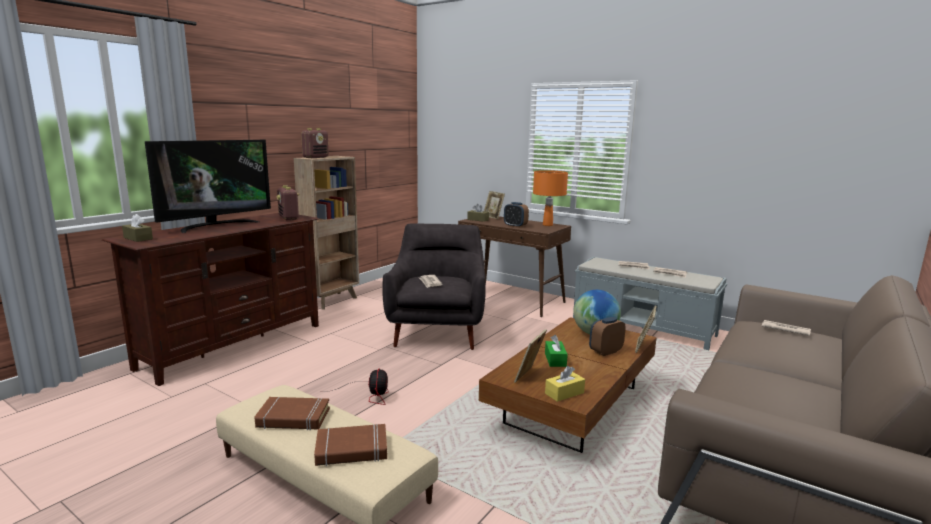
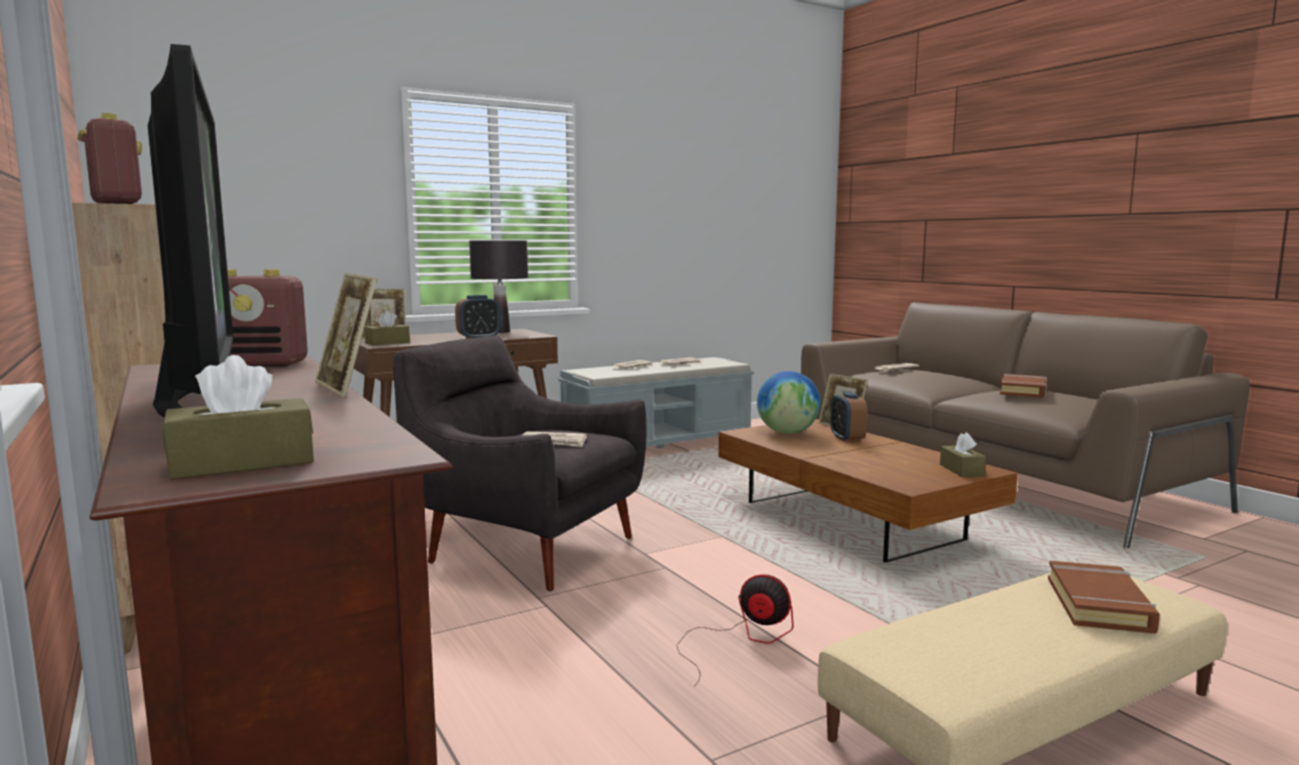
camera: 65 degrees left, 5 degrees down
(293, 418) = (995, 640): brown book -> brown book (1023, 391)
(529, 376) = (909, 475): picture frame -> picture frame (348, 388)
(547, 225) = (501, 332): orange table lamp -> black table lamp
(555, 360) = (861, 458): green tissue box -> none
(564, 393) = (961, 470): yellow tissue box -> brown tissue box

